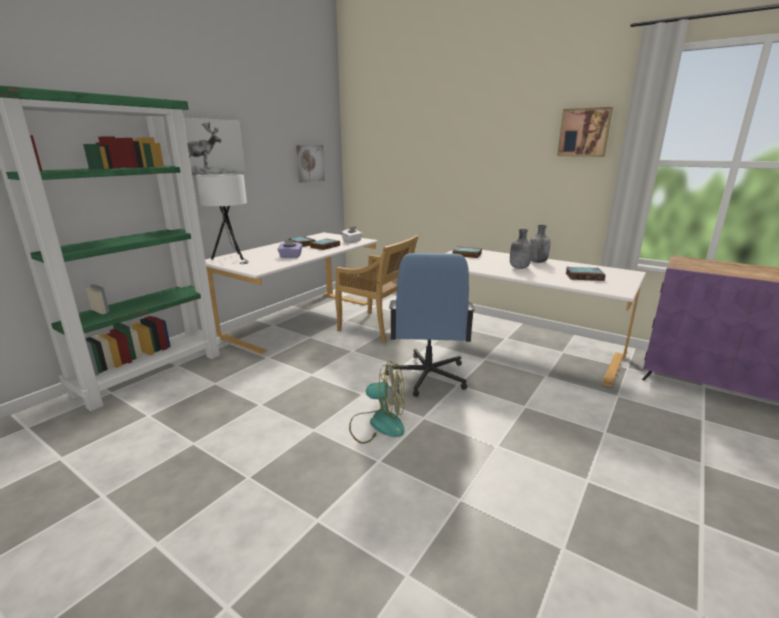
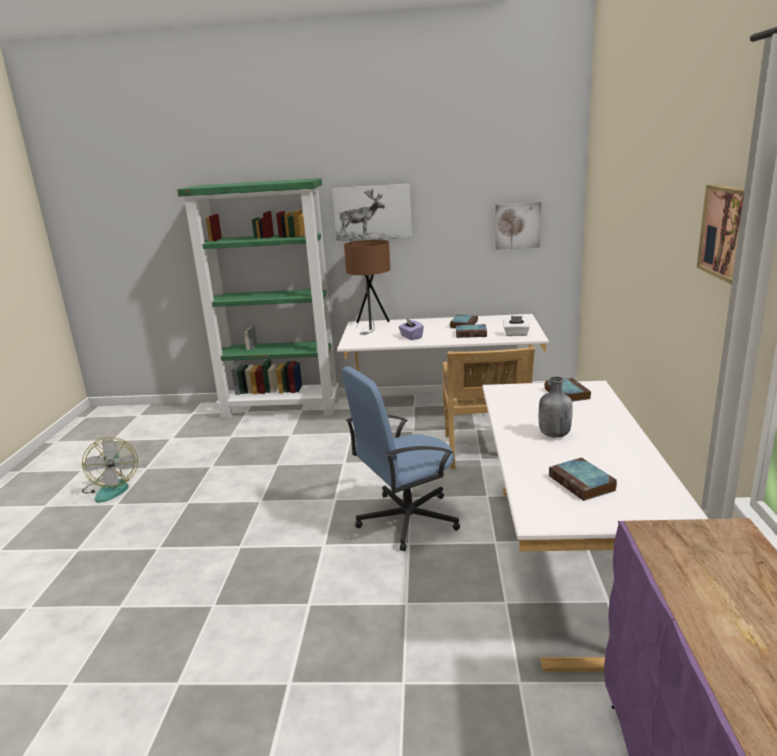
camera: 60 degrees right, 0 degrees up
(232, 258) = (371, 326): white table lamp -> brown table lamp
(378, 424) = (292, 526): fan -> fan (112, 488)
(537, 262) = (612, 438): grey bottle -> none

